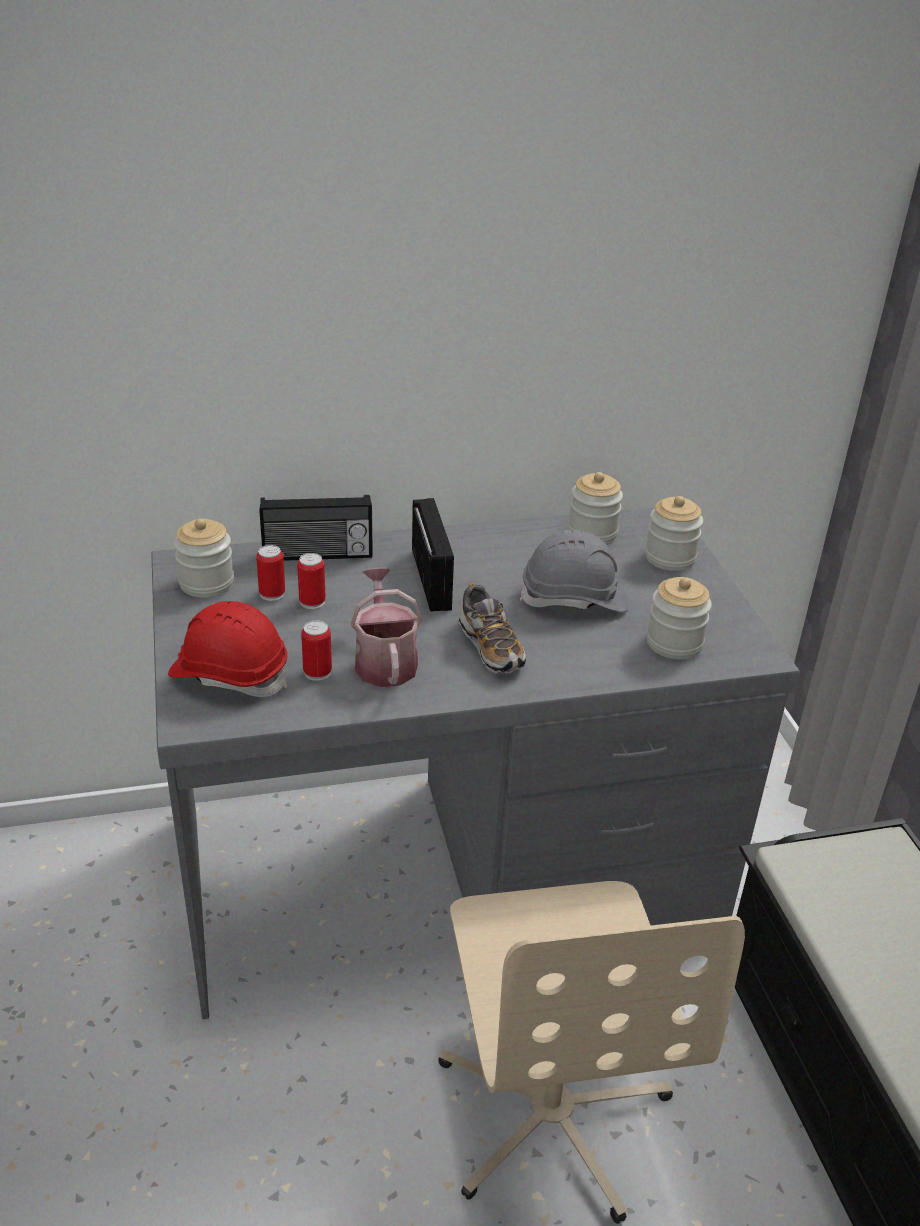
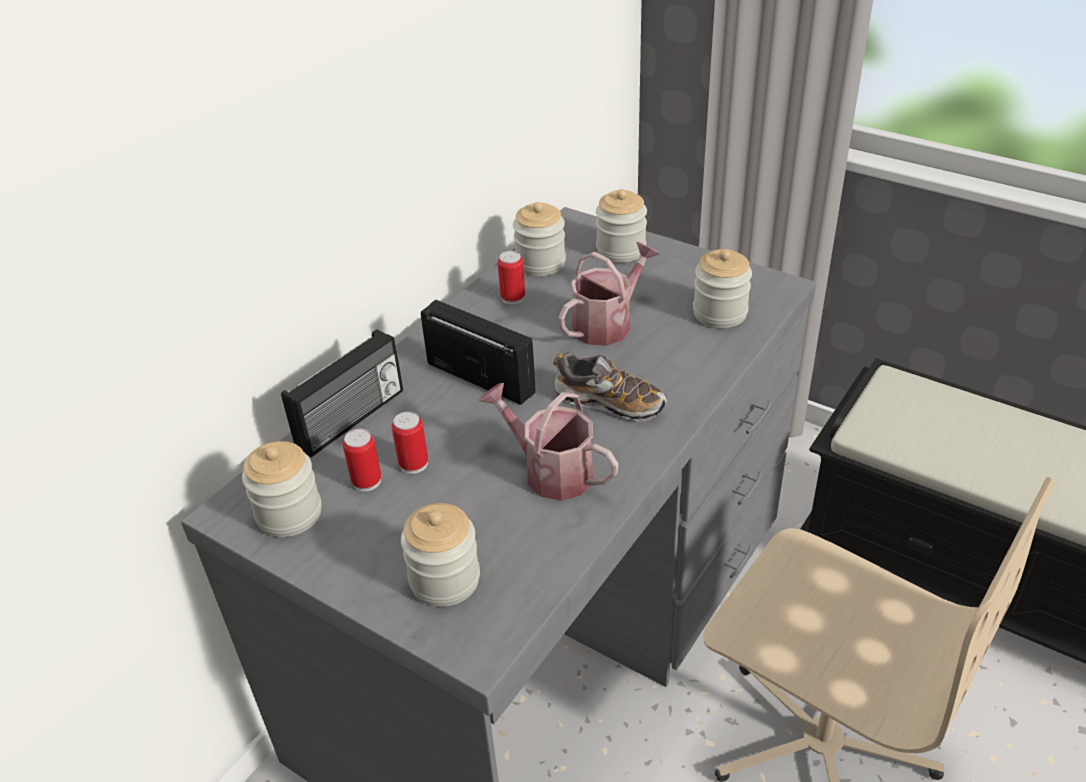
camera: 40 degrees left, 5 degrees up
(230, 674) = (444, 580): red hard hat -> jar
(317, 672) = (514, 521): can -> can (513, 297)
(574, 599) = (607, 323): grey hard hat -> watering can

